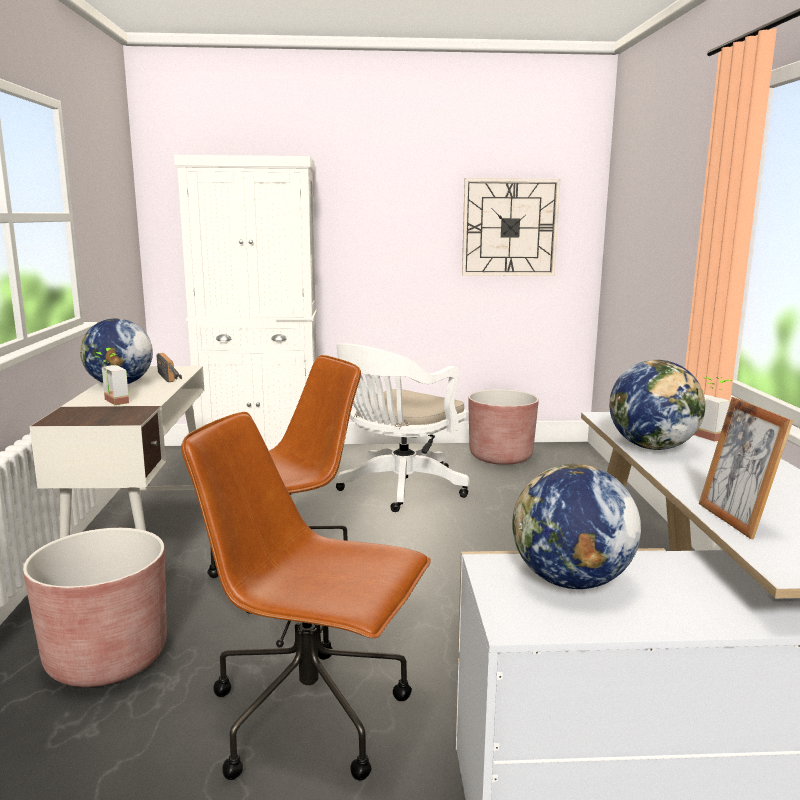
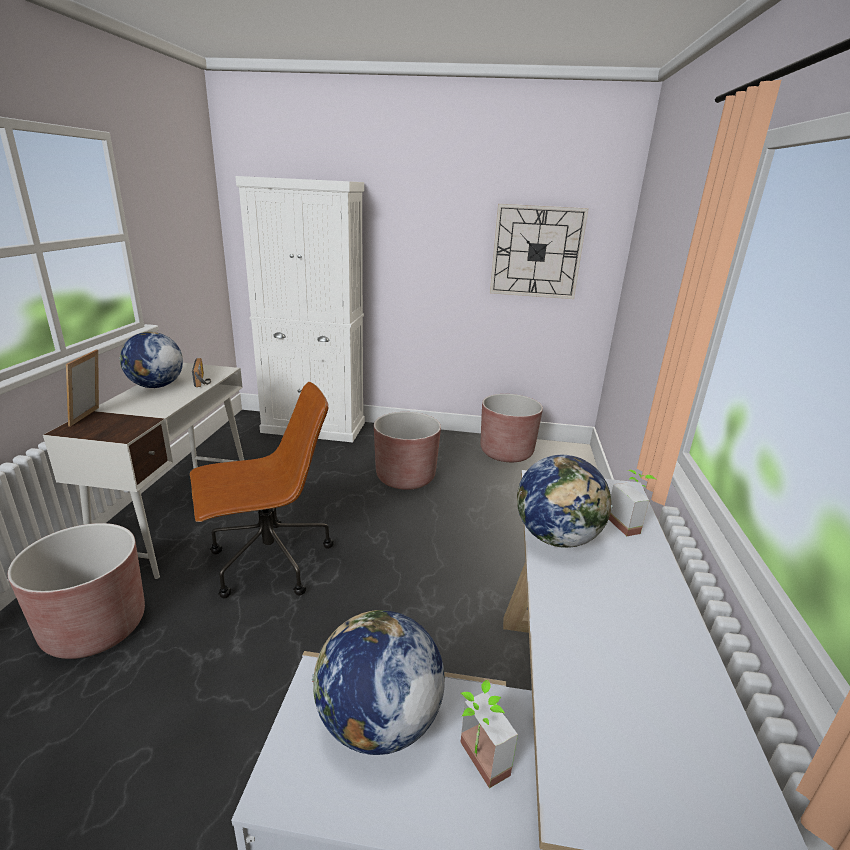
camera: 10 degrees right, 10 degrees up
(110, 402) = (130, 409): potted plant -> potted plant (475, 763)
(313, 716) = (217, 724): brown office chair -> none
(398, 488) = (405, 477): white office chair -> brown planter
(735, 520) = (569, 686): picture frame -> picture frame (90, 417)

